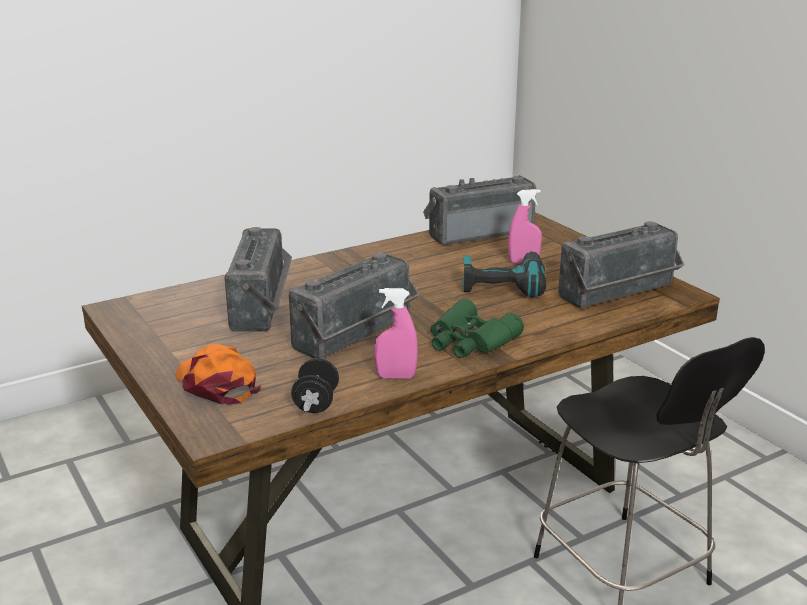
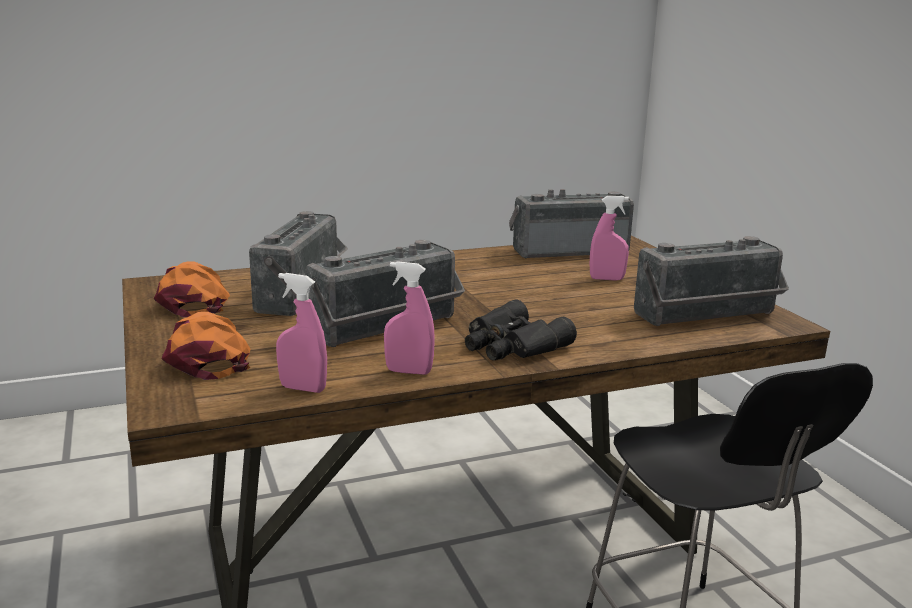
camera: 10 degrees right, 5 degrees down
(168, 325) = (194, 302): none -> orange cap
(316, 403) = (303, 388): black dumbbell -> pink spray bottle
(469, 341) = (511, 345): green binoculars -> black binoculars
(503, 284) = (575, 296): power drill -> none

